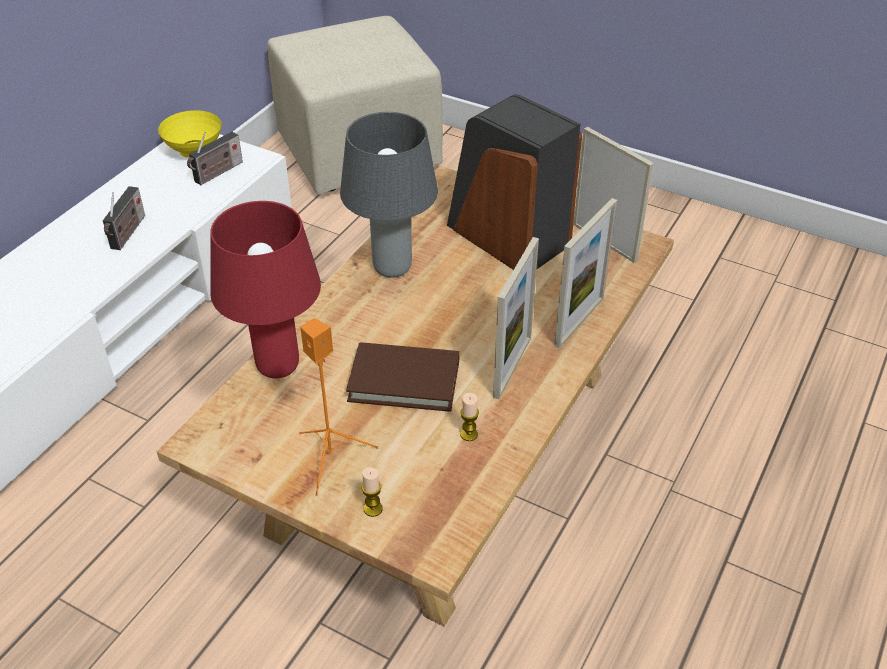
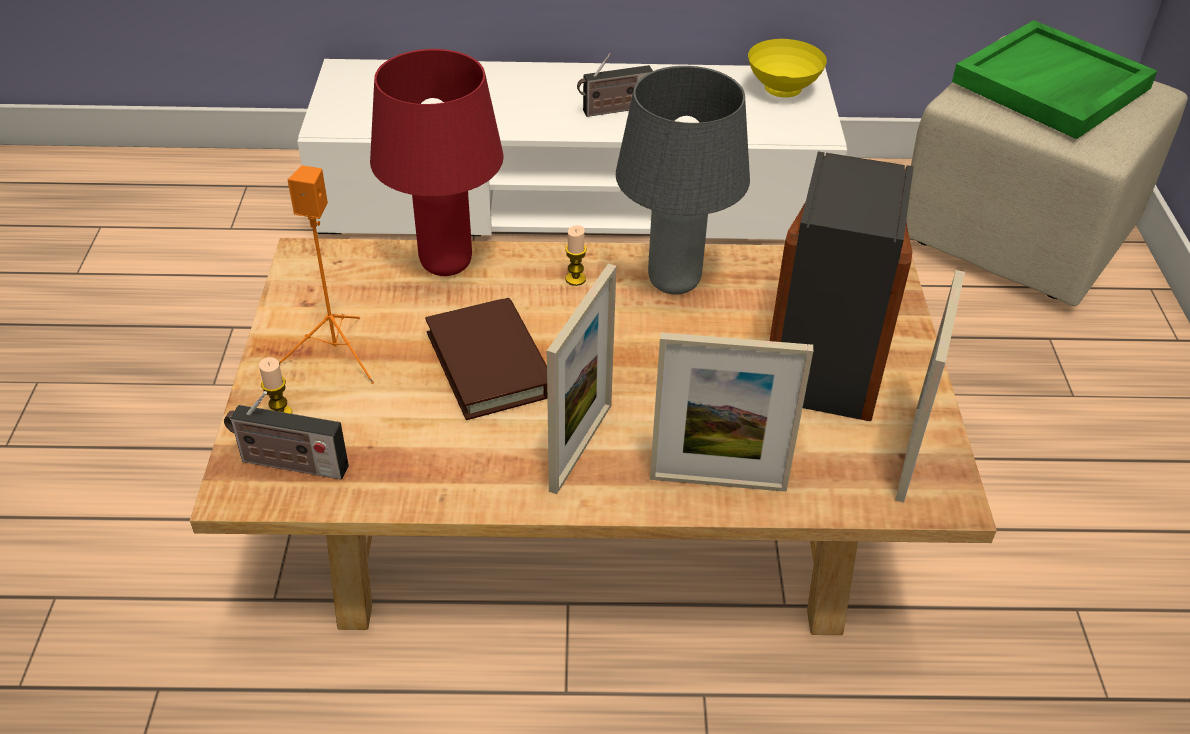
camera: 60 degrees right, 0 degrees up
(217, 173) = (764, 119): radio -> radio (289, 464)
(345, 49) = (1051, 86): none -> green tray
(469, 434) = (438, 449): candle -> candle (575, 279)
(512, 367) = (581, 447): picture frame -> picture frame turned 60 degrees counterclockwise

